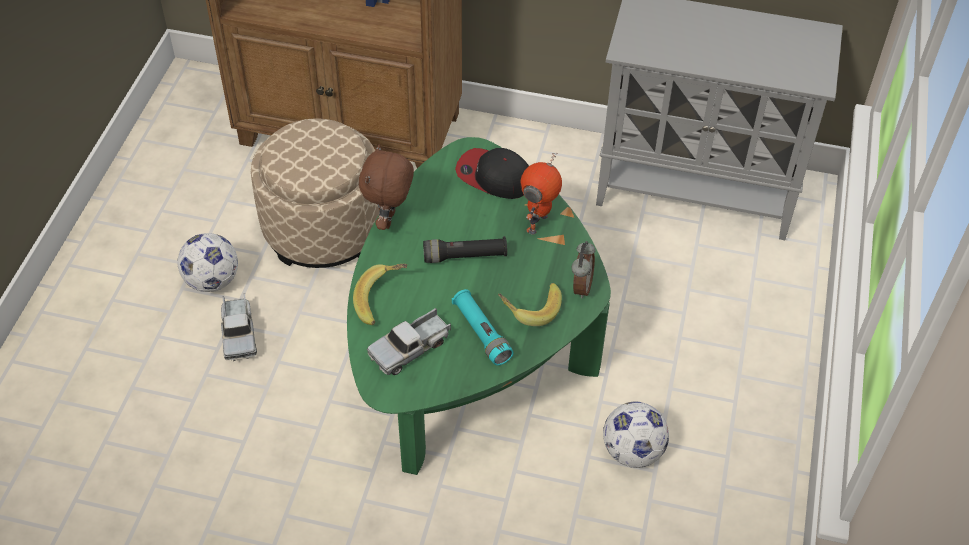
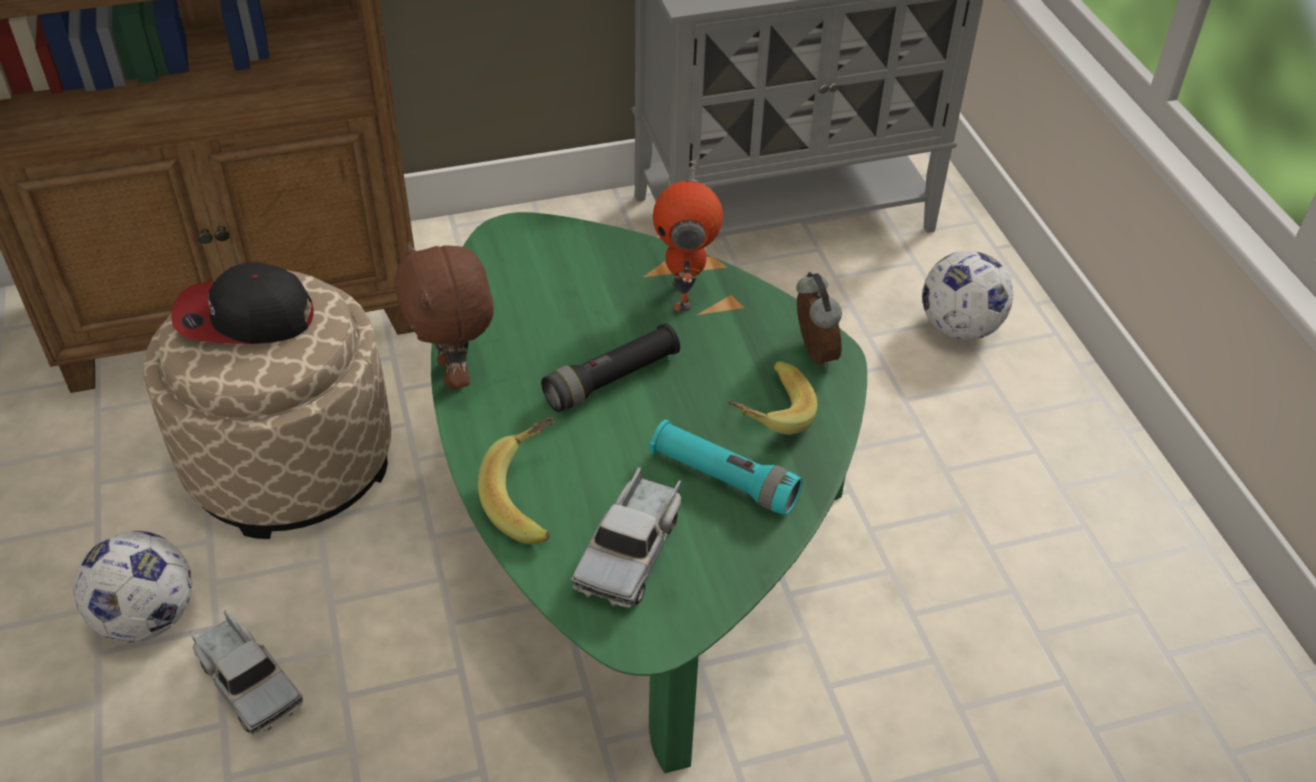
camera: 30 degrees left, 5 degrees down
(493, 176) = (570, 256): cap -> cap (244, 317)
(633, 451) = (964, 578): football -> football (960, 328)

